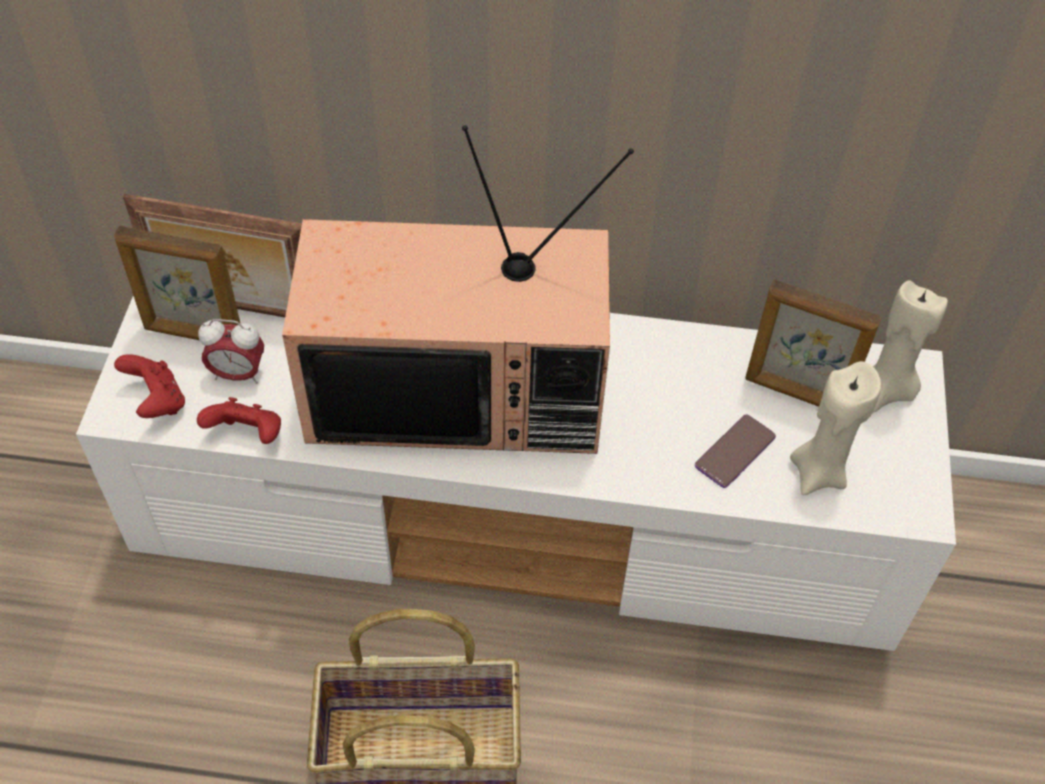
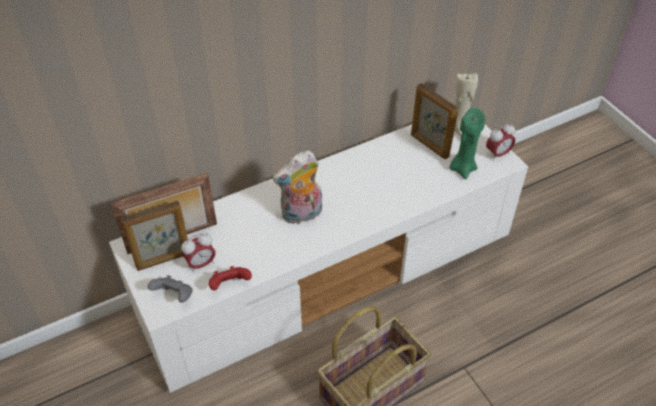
camera: 35 degrees left, 5 degrees down
(157, 401) = (174, 296): red game controller -> grey game controller
(460, 387) = (301, 215): television -> plush toy
(735, 452) = (427, 178): phone -> none
(795, 393) = (429, 146): picture frame -> picture frame turned 60 degrees clockwise
(819, 472) = (462, 168): beige candle -> green candle
(915, 485) = (498, 154): none -> alarm clock

